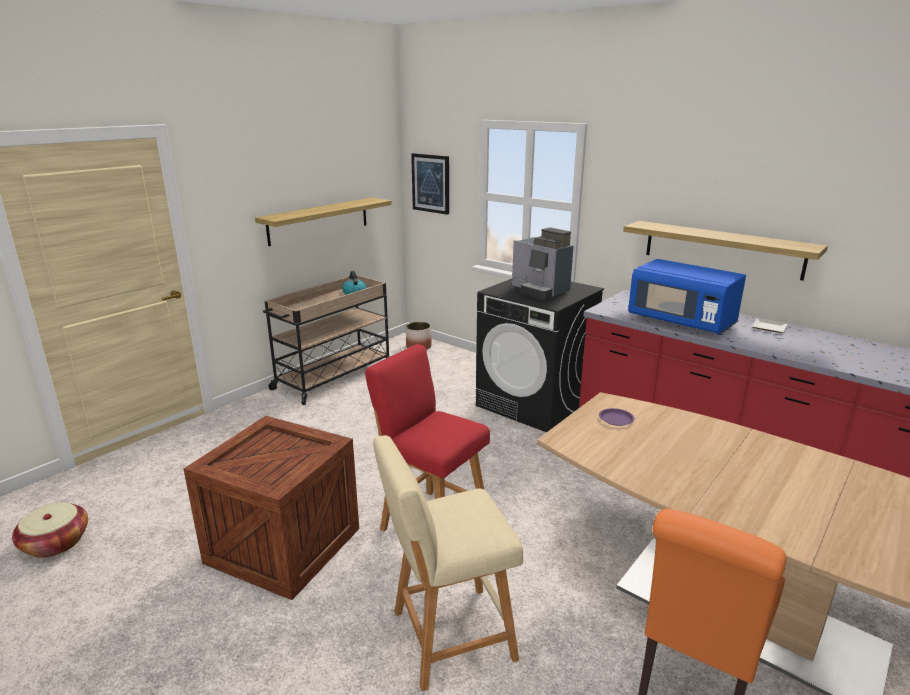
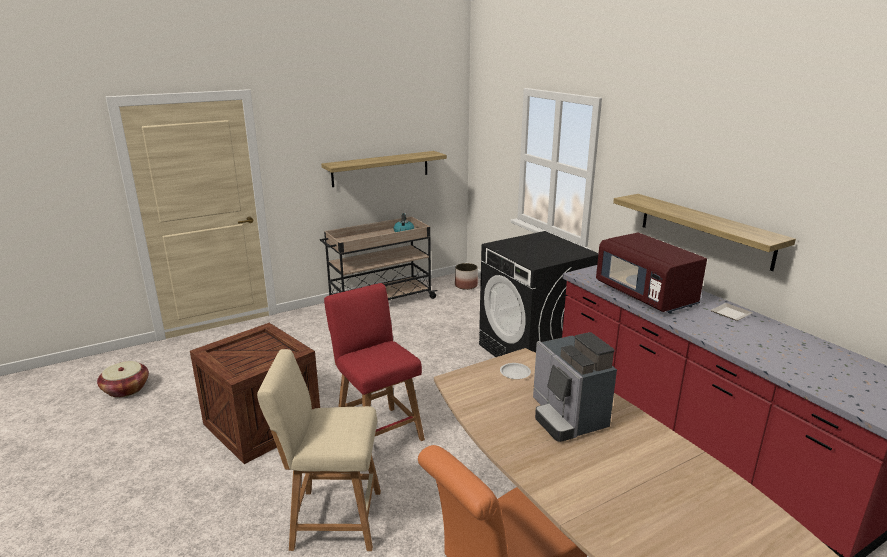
camera: 20 degrees right, 0 degrees up
(431, 183) = (487, 141): picture -> none
(540, 291) = (537, 250): coffee machine -> coffee machine (567, 417)
(615, 419) = (514, 373): purple plate -> white plate
(681, 322) = (645, 296): blue microwave -> red microwave

